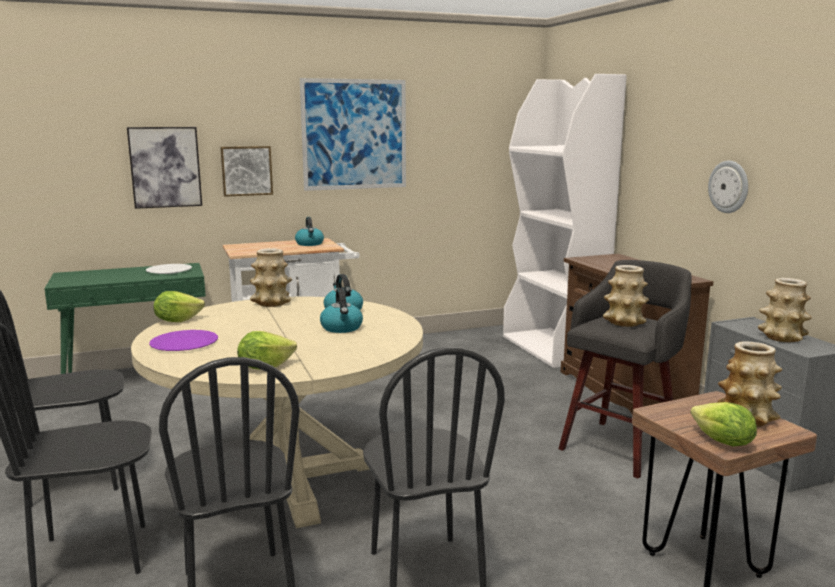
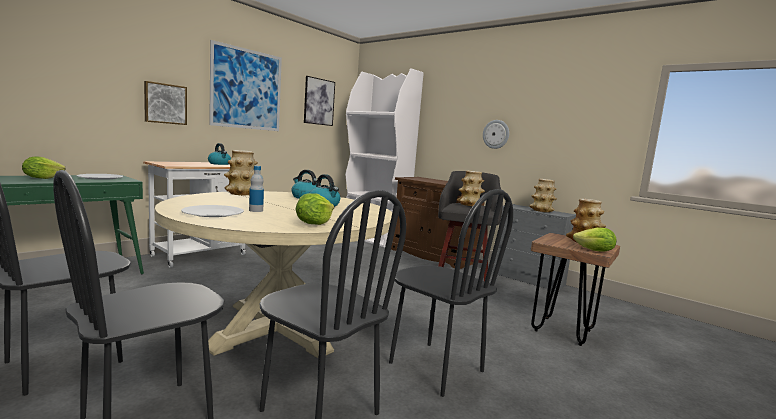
camera: 30 degrees left, 5 degrees down
(165, 167) = (92, 90): picture -> picture (319, 101)
(177, 320) = (177, 201): lettuce -> lettuce (42, 178)
(184, 343) = (213, 213): purple plate -> white plate
(237, 339) = (256, 210): none -> bottle

